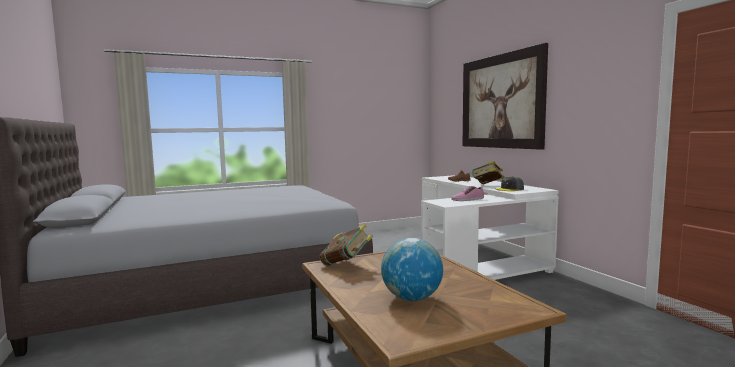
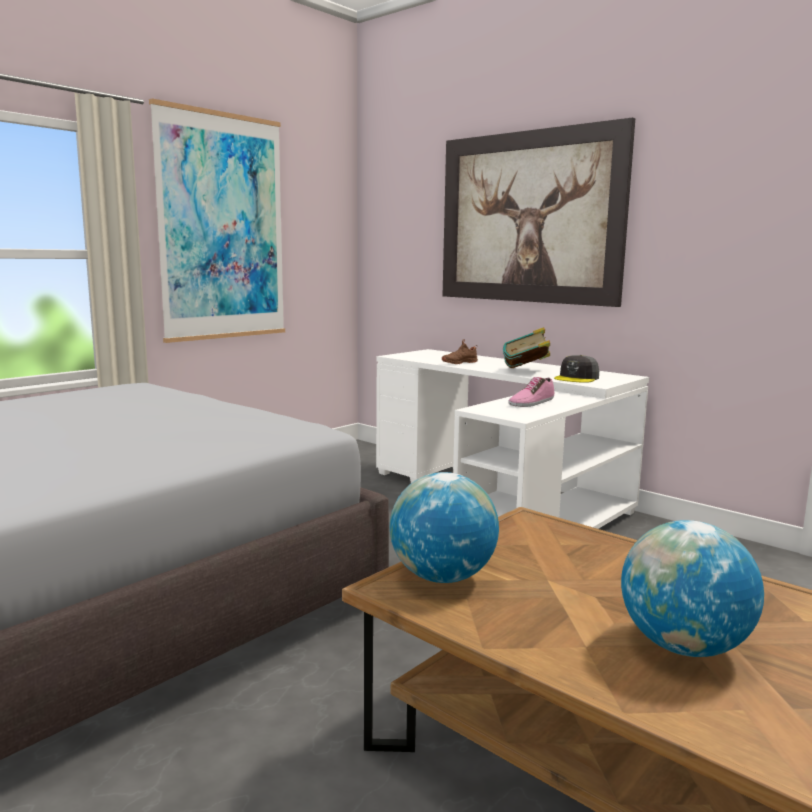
camera: 25 degrees left, 5 degrees up
(346, 264) = (442, 577): book -> globe
(351, 115) = (222, 228): none -> picture

